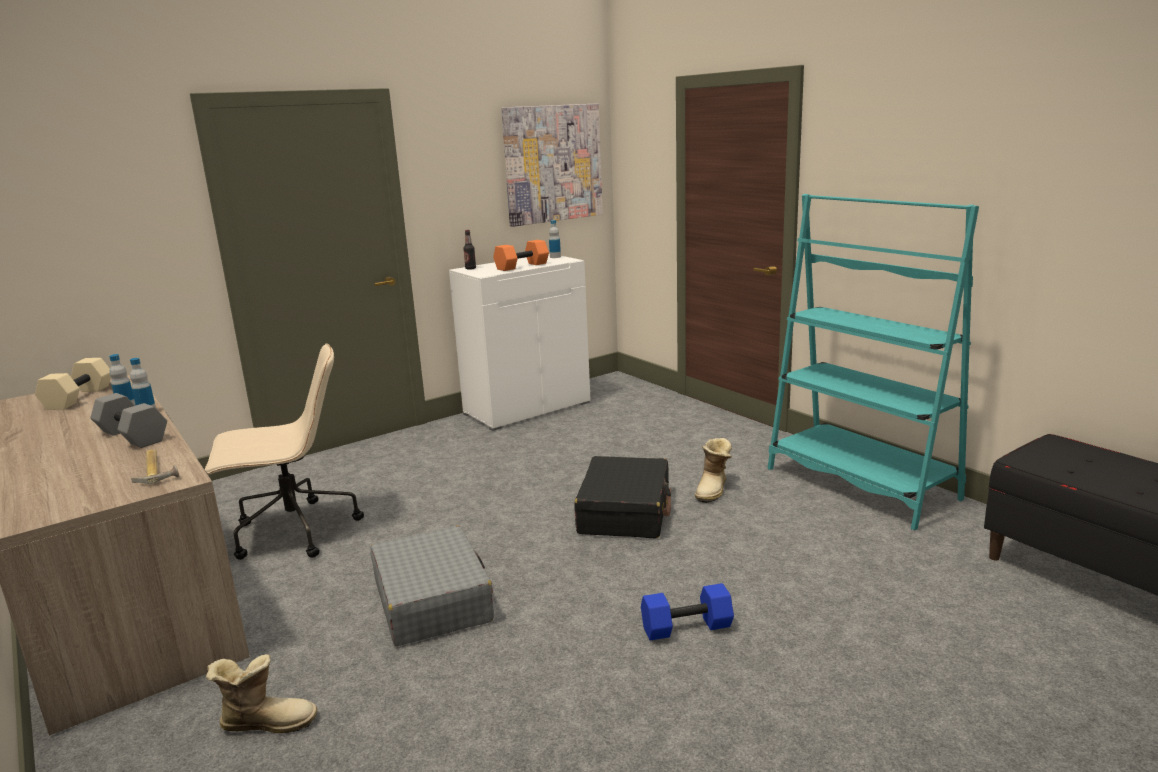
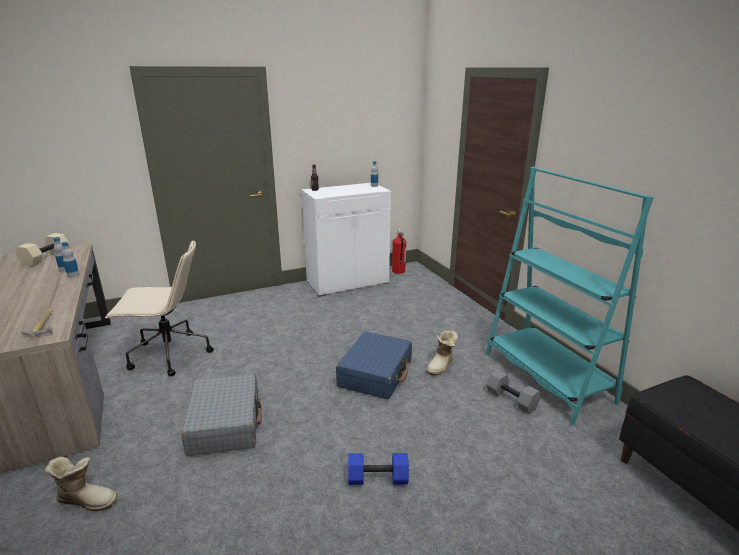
camera: 10 degrees right, 5 degrees up
(134, 436) = (52, 294): grey dumbbell -> grey dumbbell (512, 399)
(522, 266) = (347, 192): orange dumbbell -> none
(552, 164) = (380, 122): picture -> none
(597, 386) = (398, 271): none -> fire extinguisher
(625, 512) = (375, 374): black suitcase -> blue suitcase

